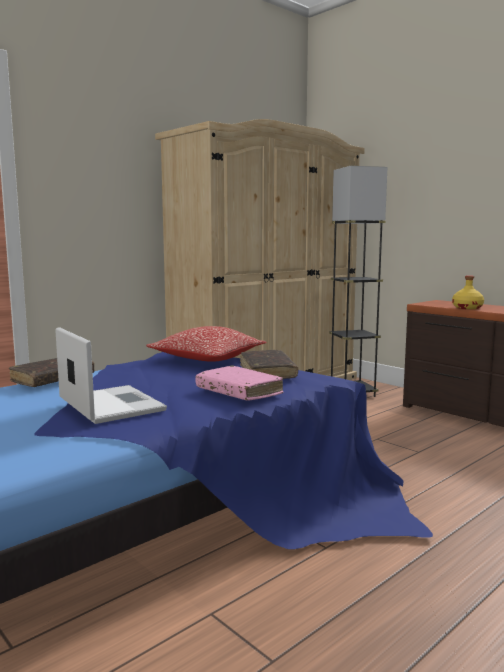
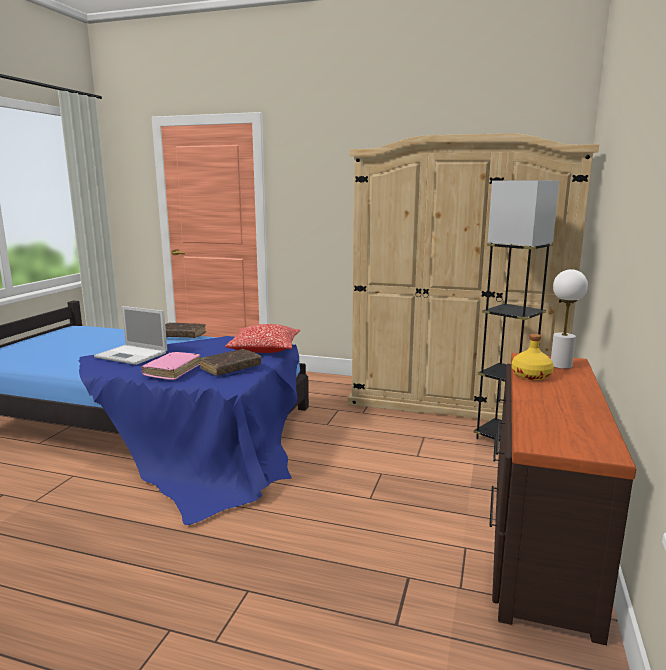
camera: 60 degrees right, 5 degrees up
(110, 404) = (132, 355): laptop -> laptop turned 90 degrees clockwise
(448, 303) = (560, 365): none -> white table lamp

